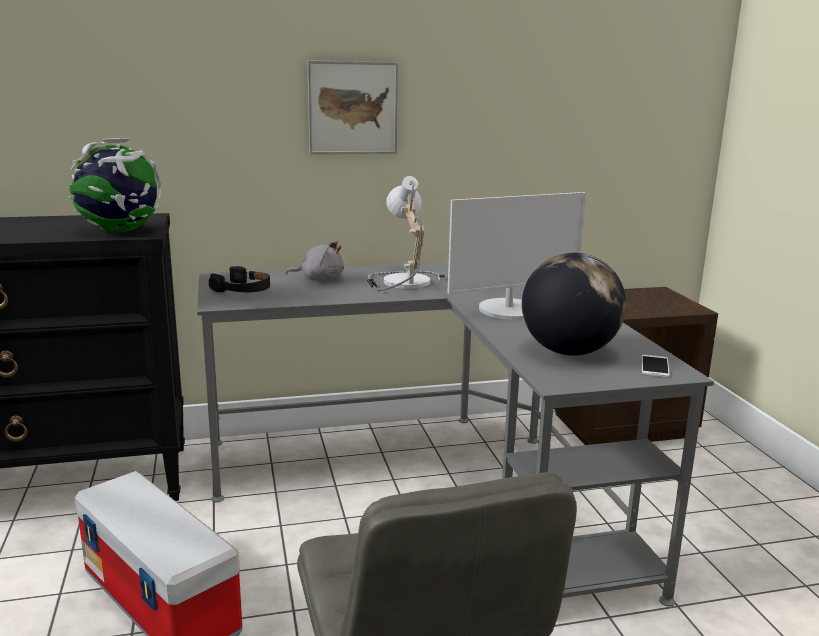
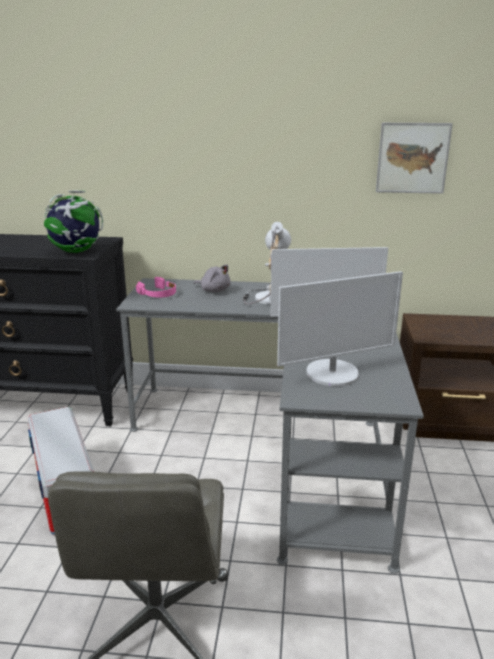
camera: 20 degrees right, 5 degrees up
(243, 289) = (158, 294): black headphones -> pink headphones
(353, 108) = (249, 168): picture -> picture (412, 158)
(568, 352) = (333, 373): globe -> monitor
(655, 366) = (387, 395): phone -> none

